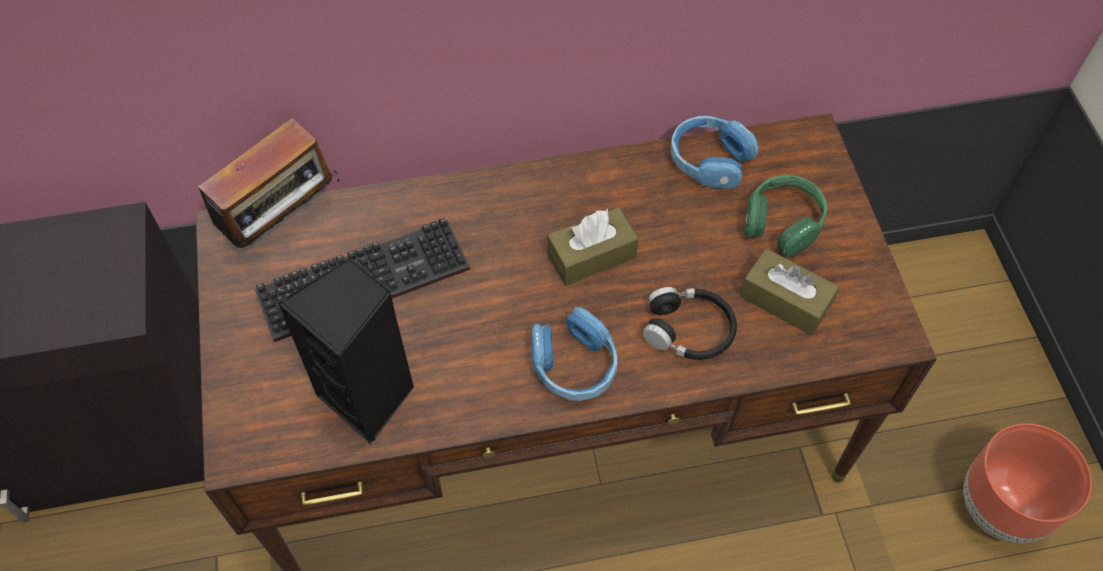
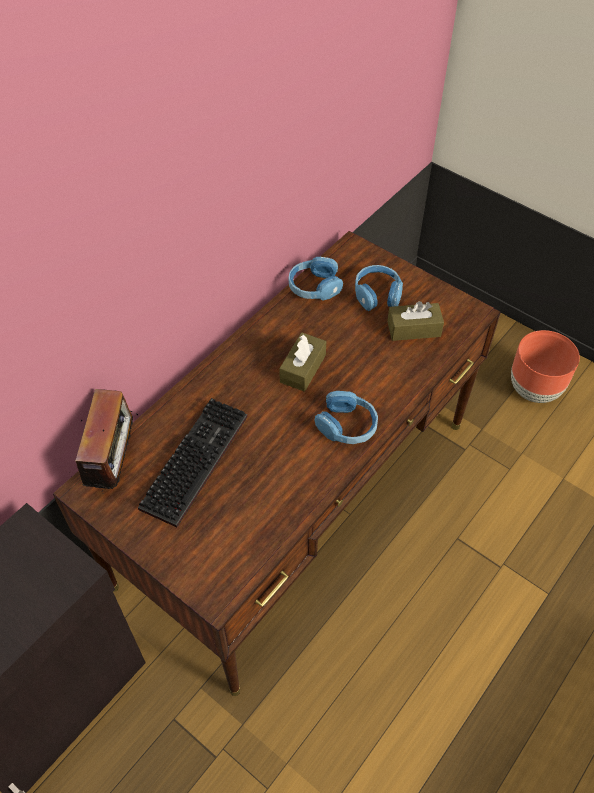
camera: 40 degrees left, 5 degrees down
(370, 397) = (260, 515): black speaker -> none
(688, 330) = (384, 372): black headphones -> none
(782, 222) = (377, 294): green headphones -> blue headphones

